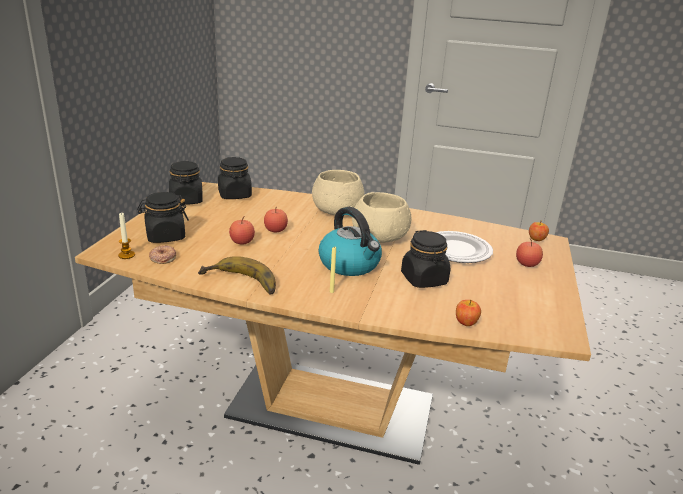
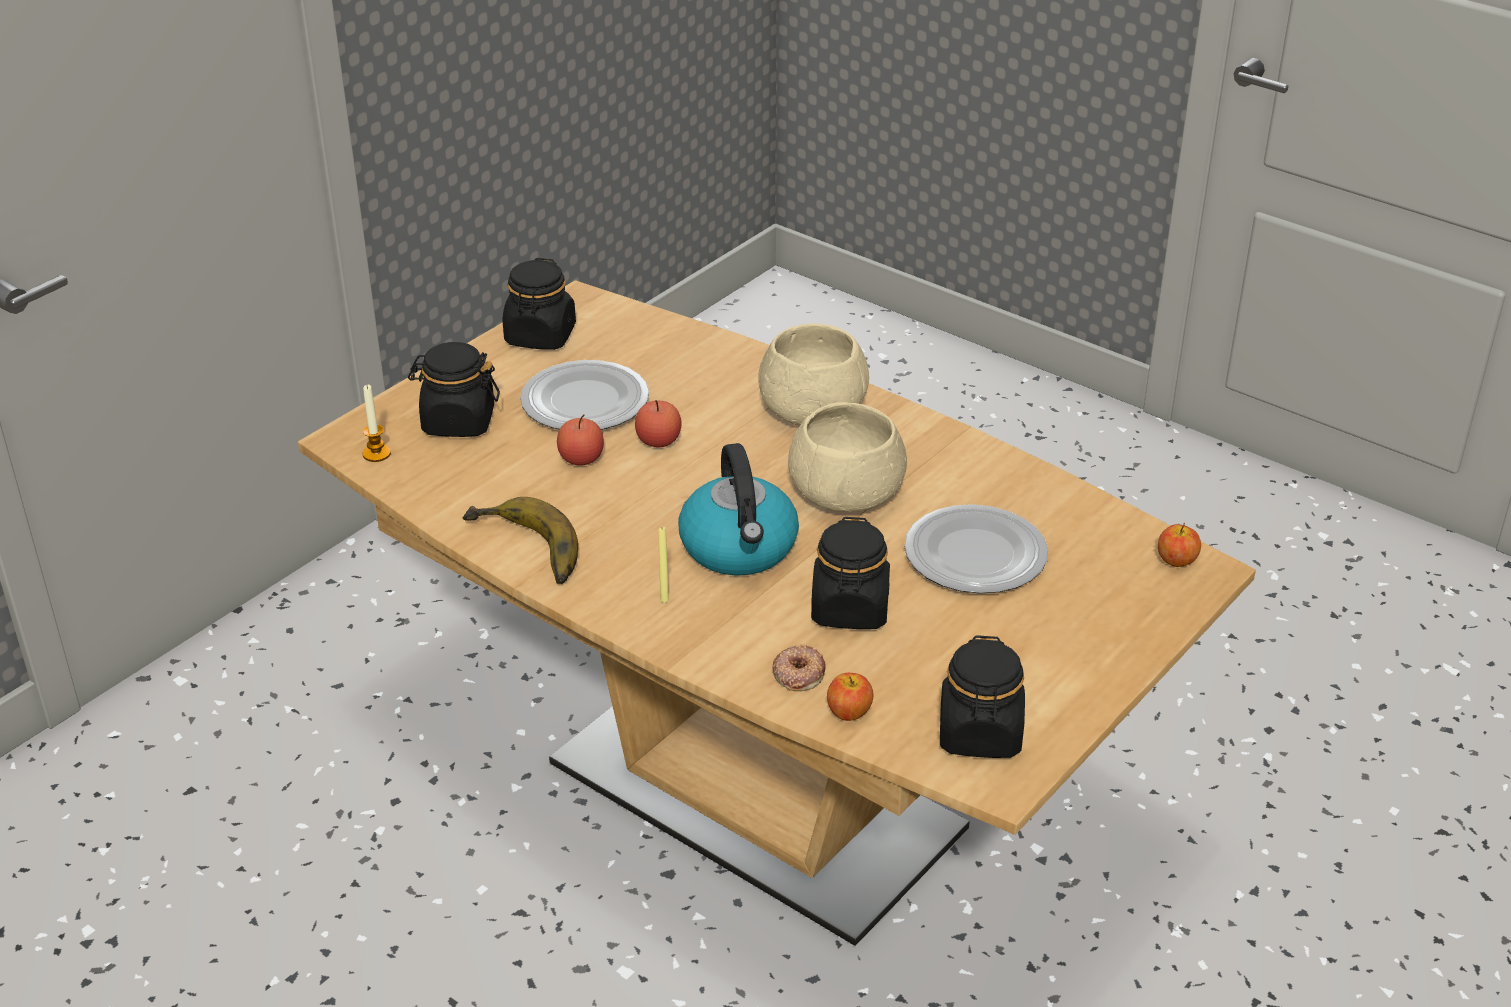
camera: 25 degrees right, 10 degrees up
(162, 257) = (430, 470): donut -> donut (798, 673)
(227, 221) = (585, 402): none -> plate
(235, 195) = (638, 335): black jar -> black jar (980, 734)
(527, 264) = (1090, 617): apple -> none

